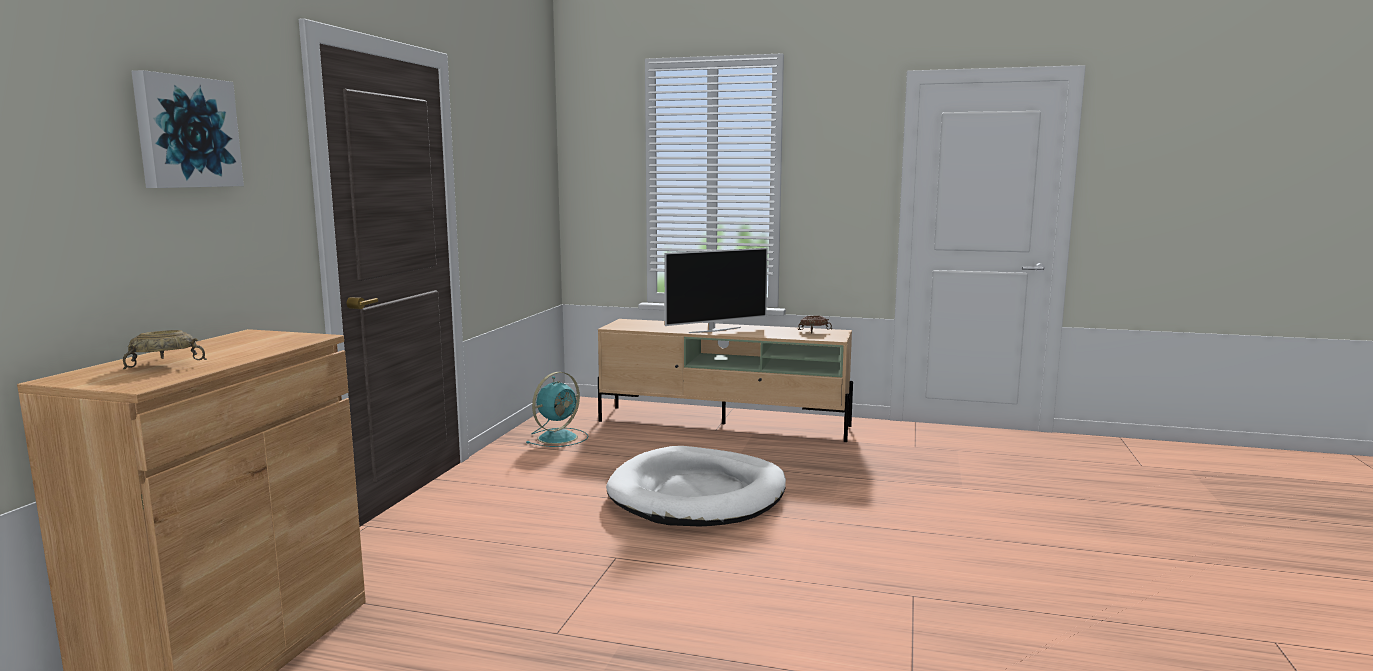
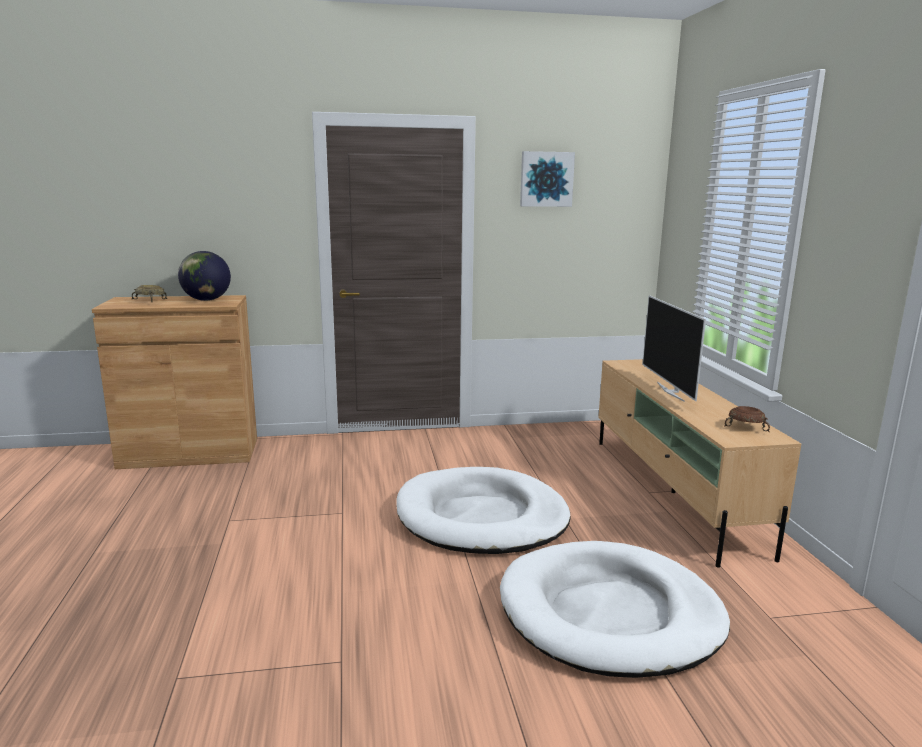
camera: 65 degrees right, 5 degrees up
(186, 132) = (217, 186): picture -> picture (546, 179)
(245, 343) = (206, 300): none -> globe
(559, 437) = (543, 440): turquoise fan -> none
(714, 330) = (671, 391): television -> television turned 45 degrees clockwise
(889, 485) = (610, 614): none -> white dog bed

